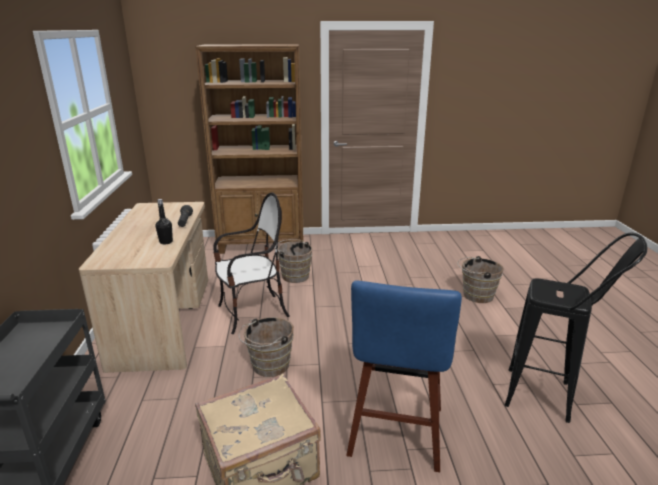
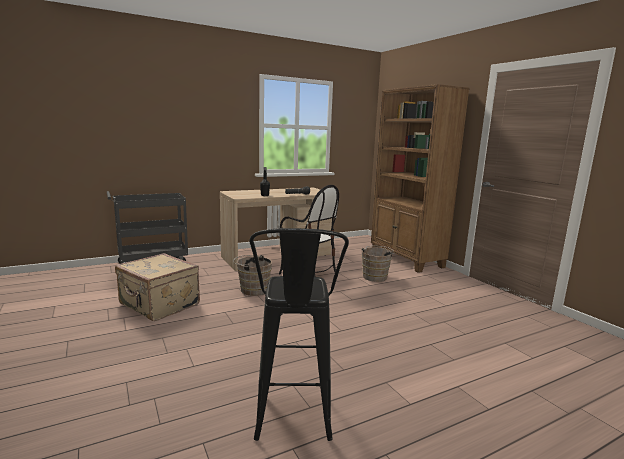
camera: 65 degrees right, 10 degrees down
(395, 434) = (201, 342): blue stool -> none
(475, 295) = (460, 363): brown bucket -> none

